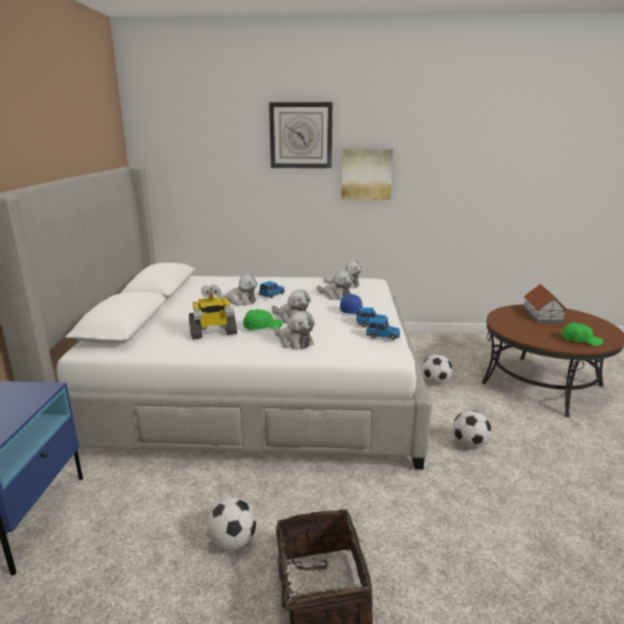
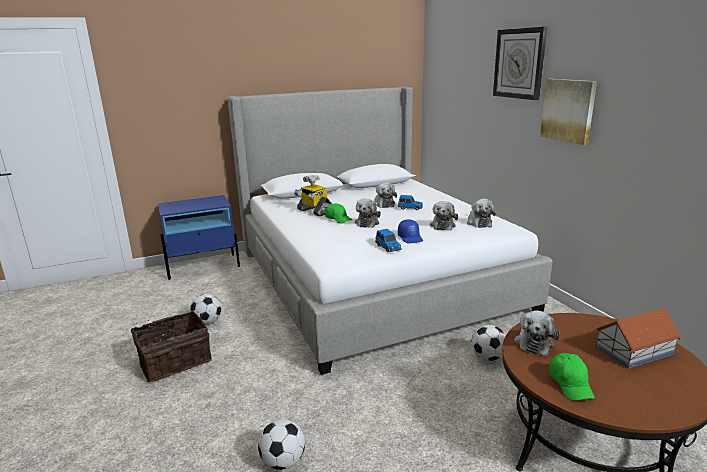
camera: 65 degrees right, 0 degrees up
(294, 342) = (322, 232): plush toy -> plush toy (534, 342)
(383, 336) = (363, 254): toy car -> none
(469, 444) = (383, 396): football -> football (283, 462)

